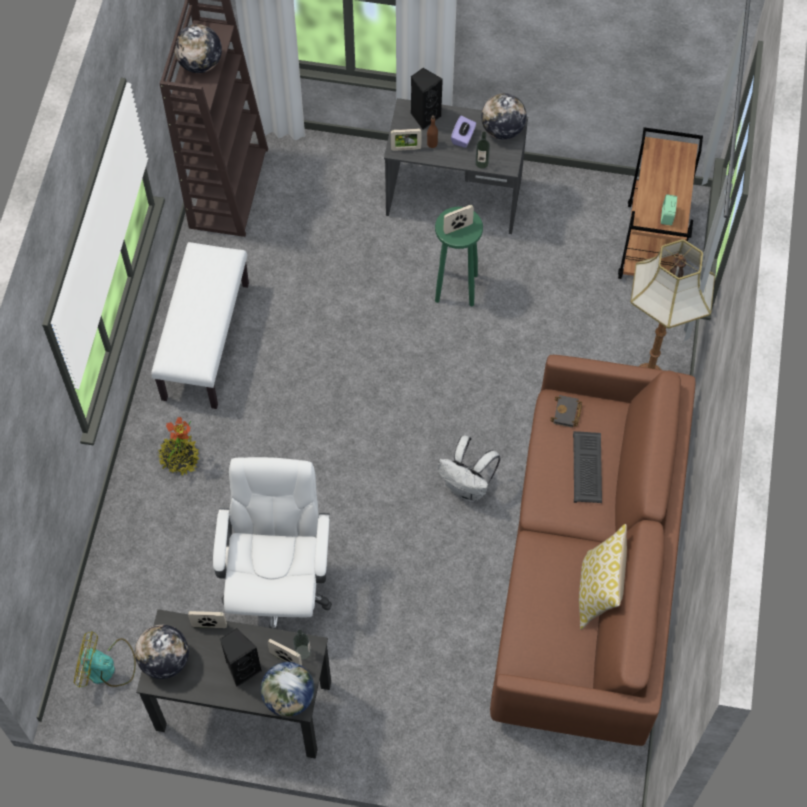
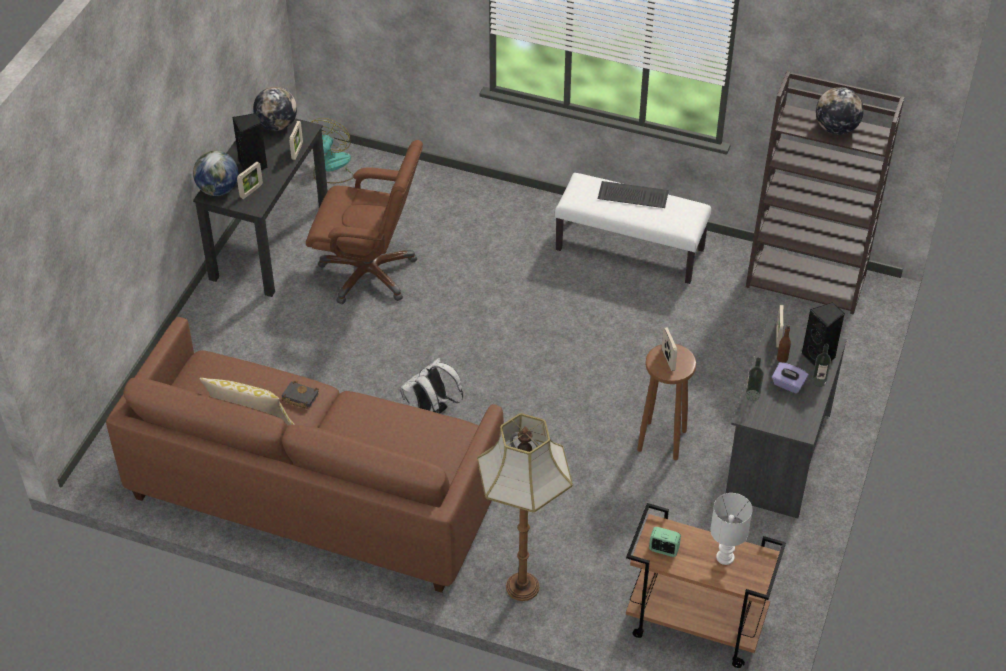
camera: 100 degrees right, 15 degrees down
(179, 458) = (511, 223): potted plant -> none
(278, 586) = (369, 273): white office chair -> brown office chair
(303, 652) = (254, 201): bottle -> bottle (819, 381)
(455, 287) = (662, 439): green stool -> brown stool
(502, 130) = (795, 419): globe -> none
(567, 413) = (448, 437): black book -> black book (299, 397)
(588, 469) = (383, 443): keyboard -> keyboard (632, 196)
(663, 172) = (725, 558): none -> white table lamp

